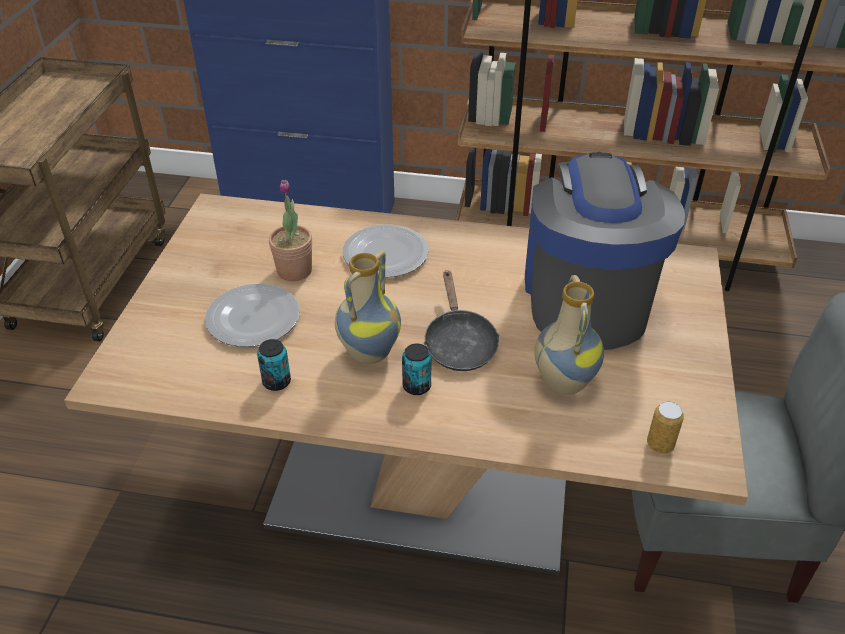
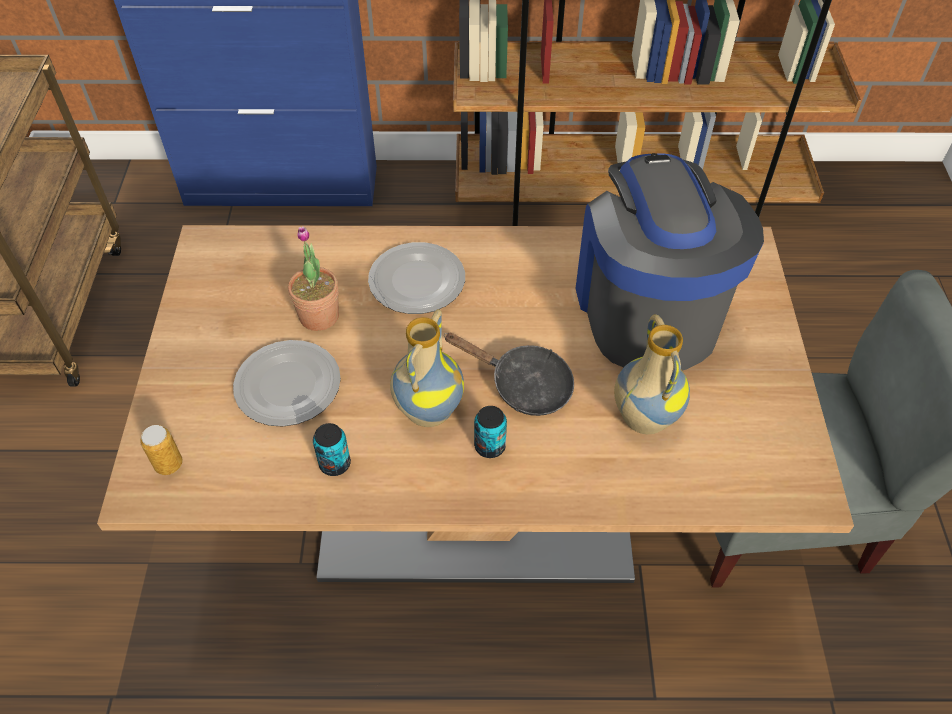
camera: 10 degrees left, 10 degrees up
(459, 343) = (523, 385): black frying pan -> black frying pan turned 45 degrees counterclockwise
(660, 444) = (757, 478): can -> can (168, 464)

